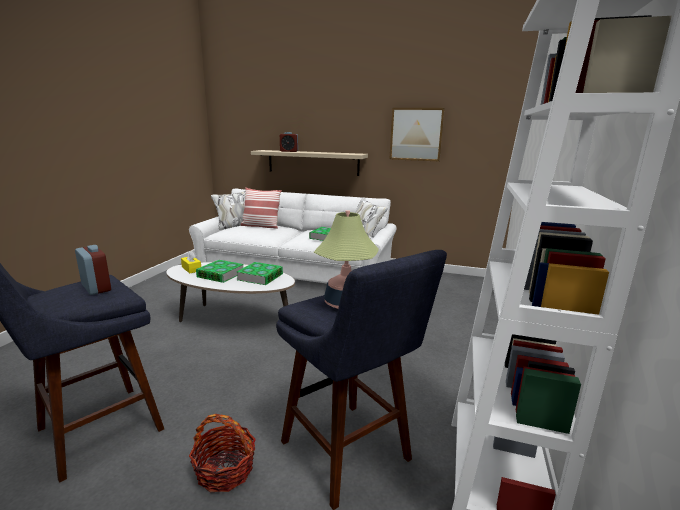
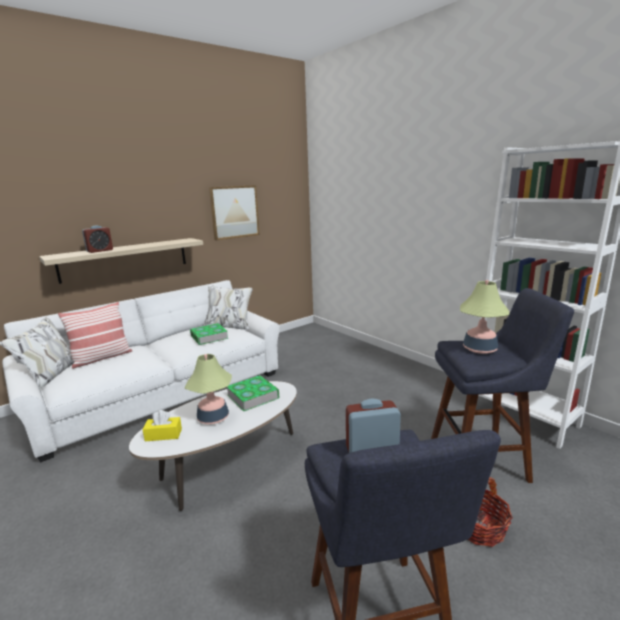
camera: 55 degrees left, 0 degrees up
(220, 274) = (213, 418): book -> table lamp

